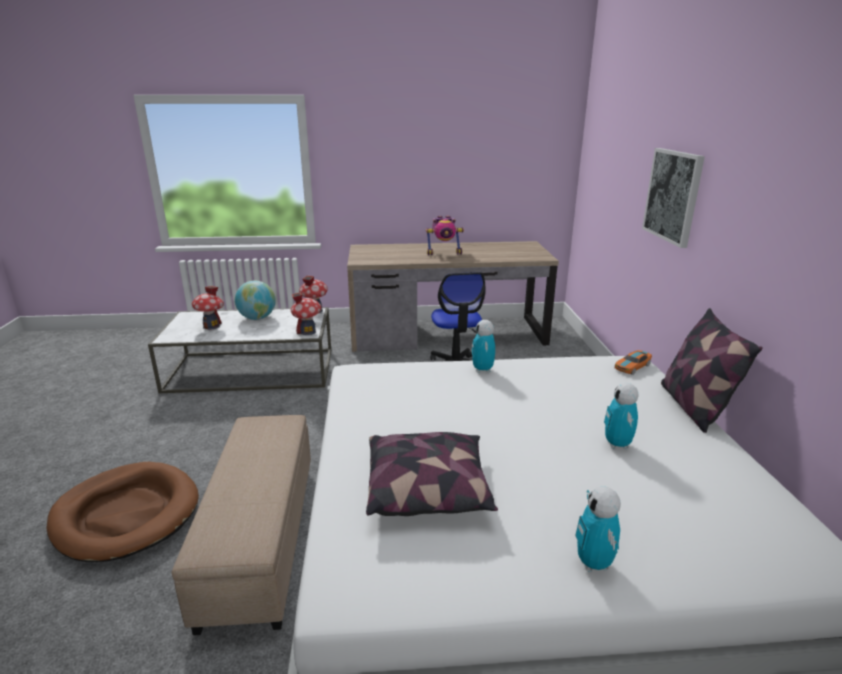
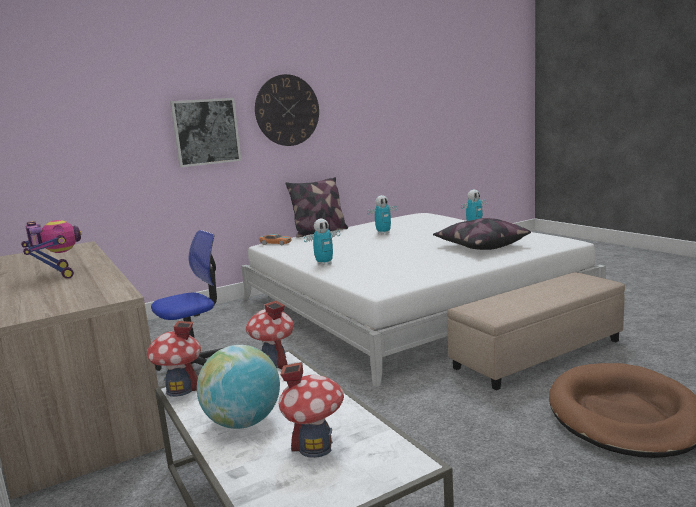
camera: 115 degrees left, 10 degrees down
(754, 195) = (287, 110): none -> wall clock

